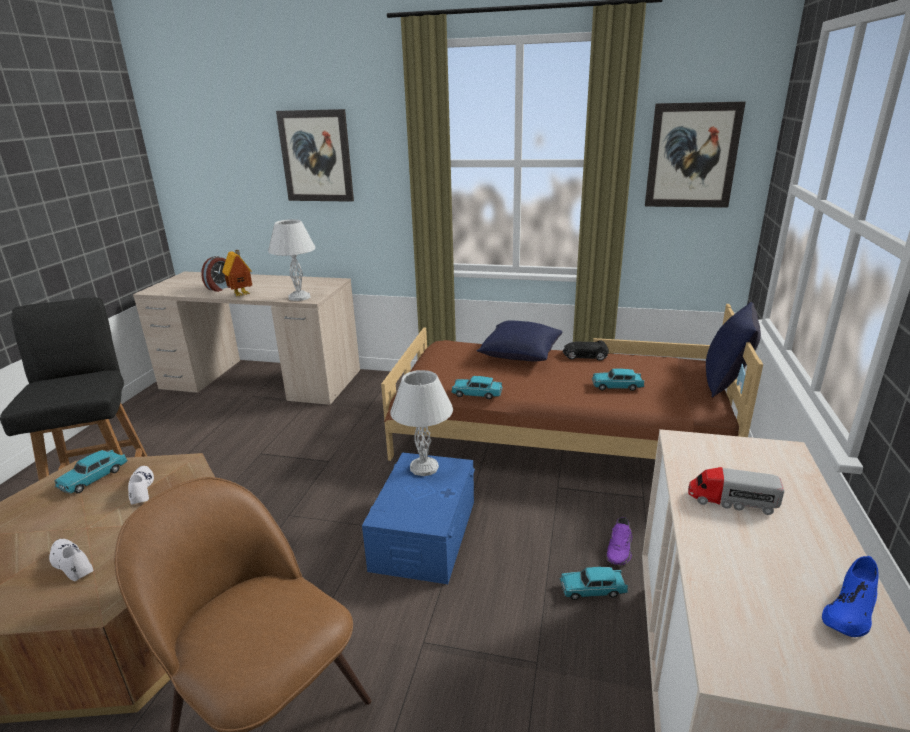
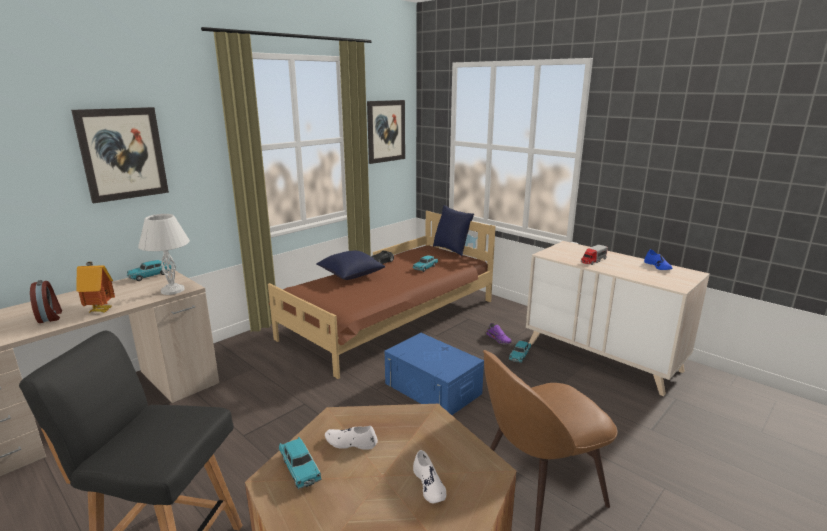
camera: 60 degrees left, 5 degrees down
(71, 563) = (429, 484): white shoe -> white shoe turned 90 degrees counterclockwise
(425, 467) = (412, 347): white table lamp -> none
(477, 394) = (381, 299): turquoise toy car -> turquoise toy car (150, 276)

